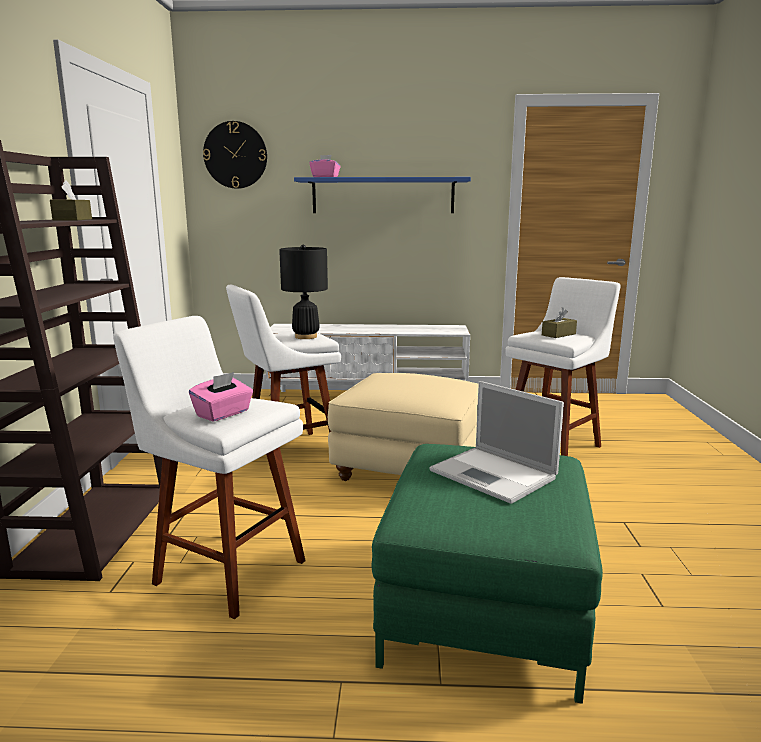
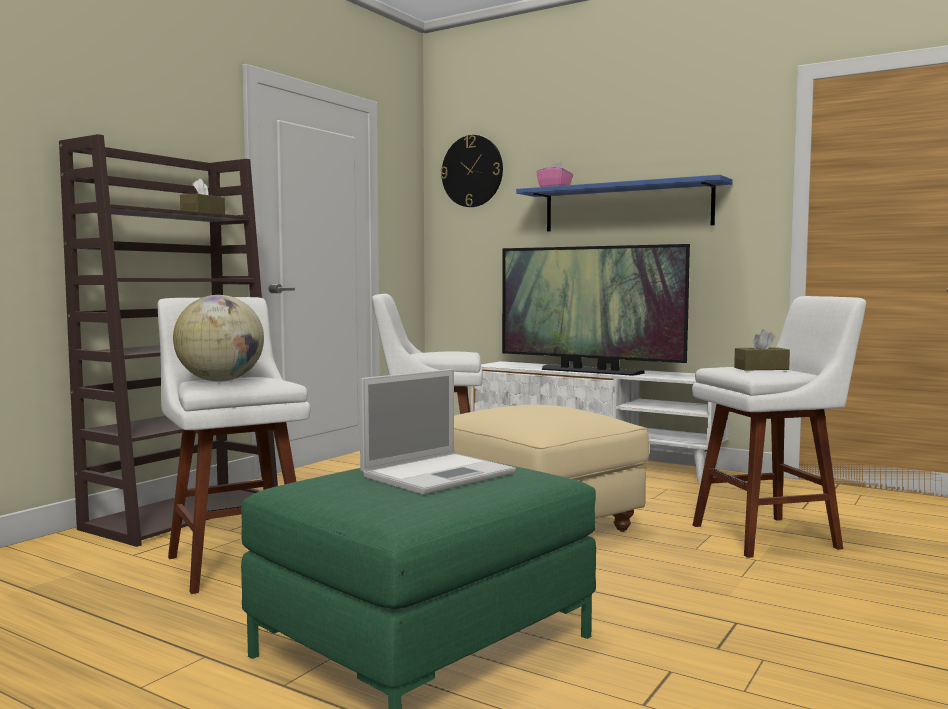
camera: 30 degrees right, 10 degrees down
(223, 414) = (220, 381): pink tissue box -> globe
(305, 337) = (449, 353): black table lamp -> none
(368, 330) = (589, 371): none -> television
(495, 475) = (440, 474): laptop -> laptop turned 120 degrees counterclockwise

